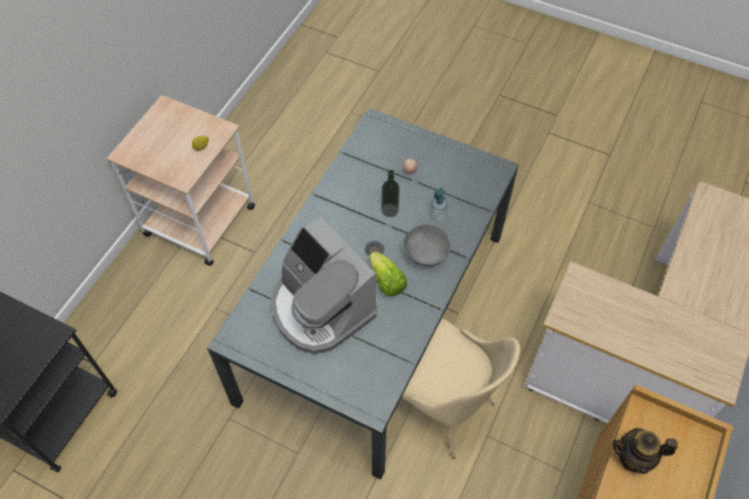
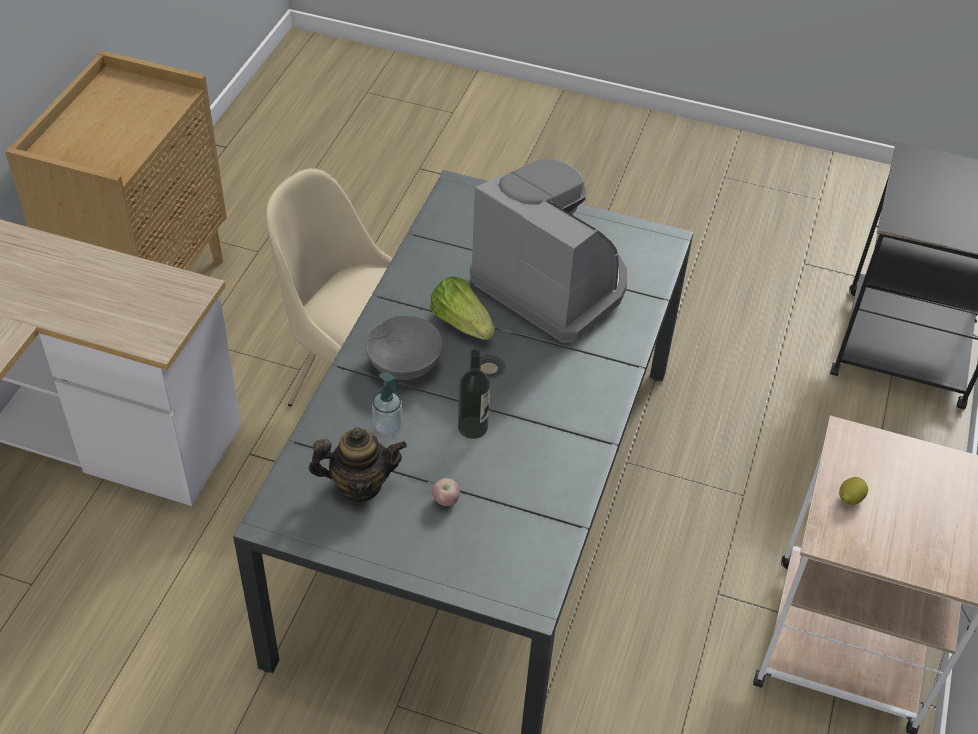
camera: 170 degrees right, 10 degrees down
(634, 458) = (138, 133): teapot -> teapot (359, 485)

